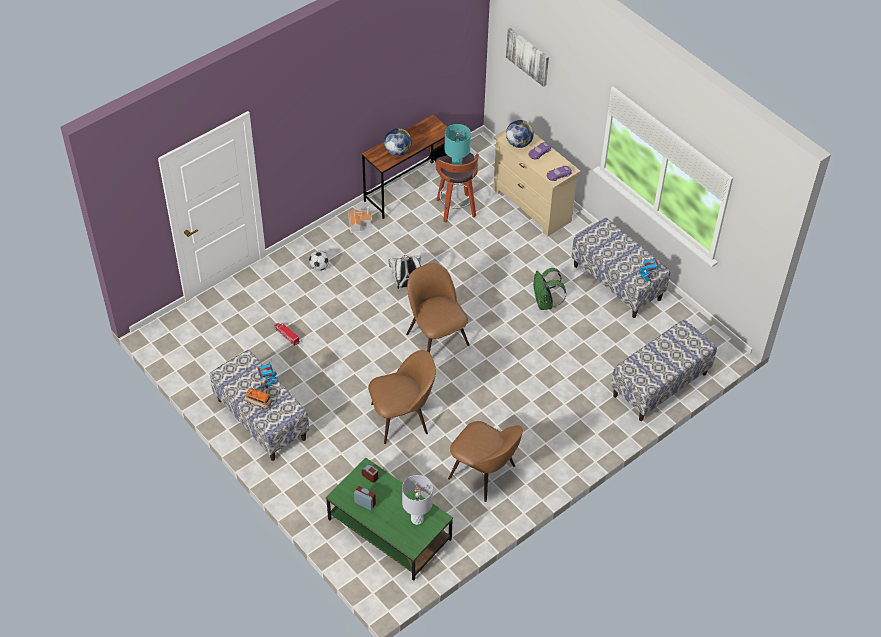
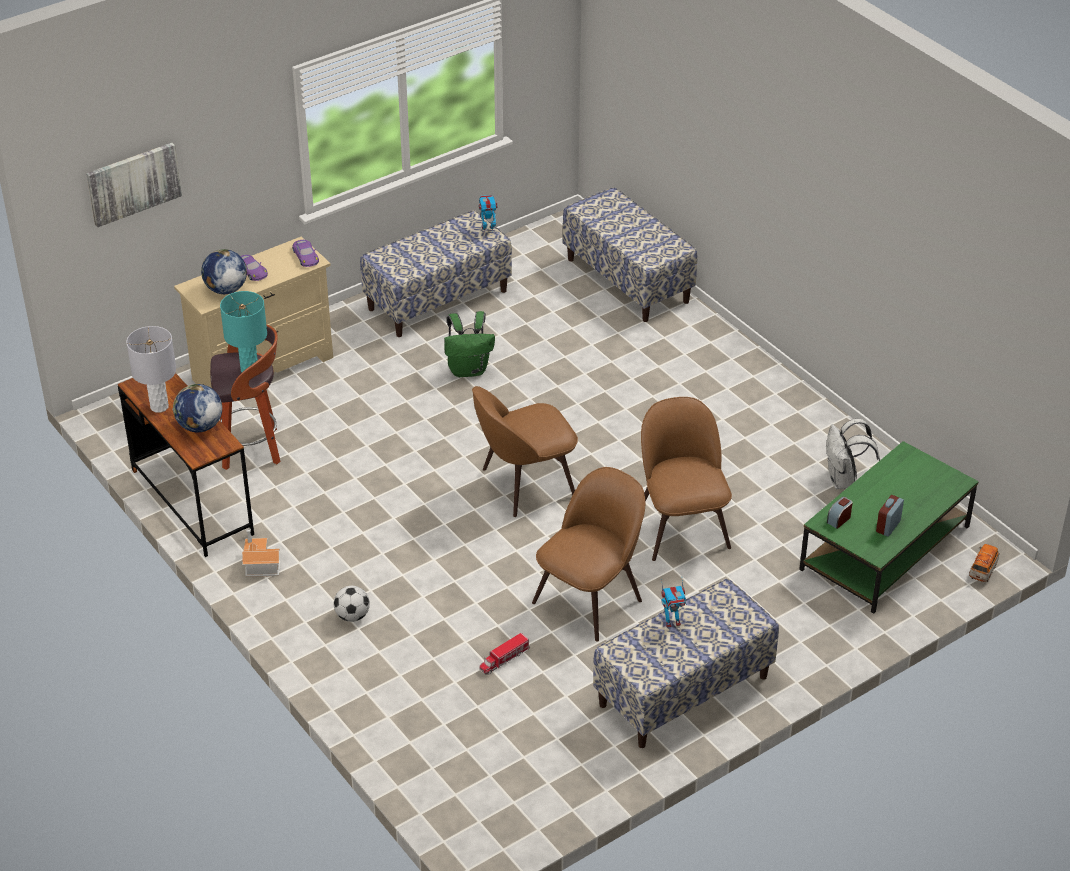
camera: 85 degrees left, 10 degrees down
(258, 402) = (710, 634): toy car -> toy car (983, 570)
(406, 284) = (408, 512): white backpack -> white backpack (844, 481)
(417, 519) = (910, 475): grey table lamp -> grey table lamp (159, 407)
(484, 474) = (782, 449): brown chair -> brown chair (590, 599)

